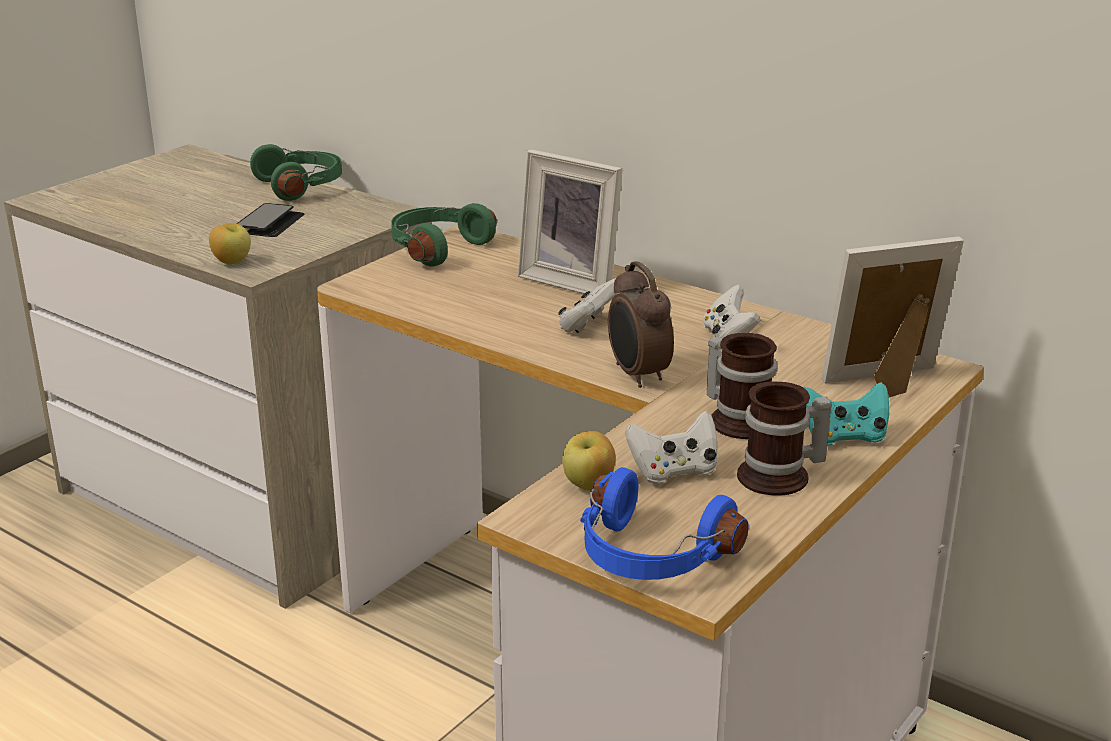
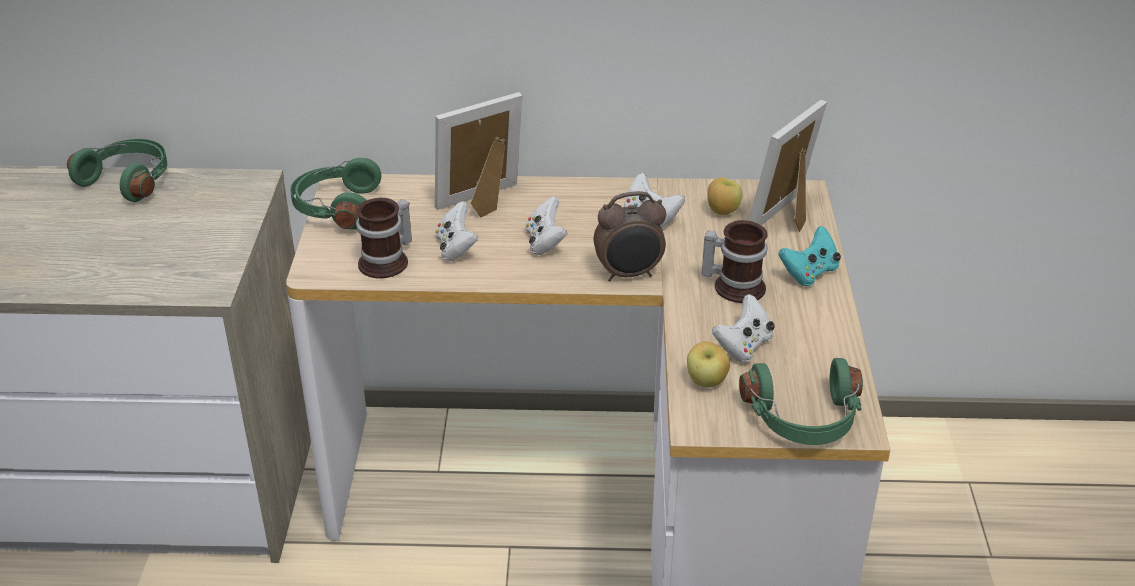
camera: 35 degrees left, 10 degrees up
(232, 262) = (178, 287): apple -> apple (722, 212)
(270, 223) = (155, 231): phone -> none
(498, 305) = (456, 248): none -> white game controller
(573, 281) = (484, 203): picture frame -> picture frame turned 150 degrees clockwise
(637, 375) = (629, 274): alarm clock -> alarm clock turned 45 degrees counterclockwise
(650, 557) = (804, 420): blue headphones -> green headphones
(781, 478) = (809, 322): mug -> mug (388, 262)

